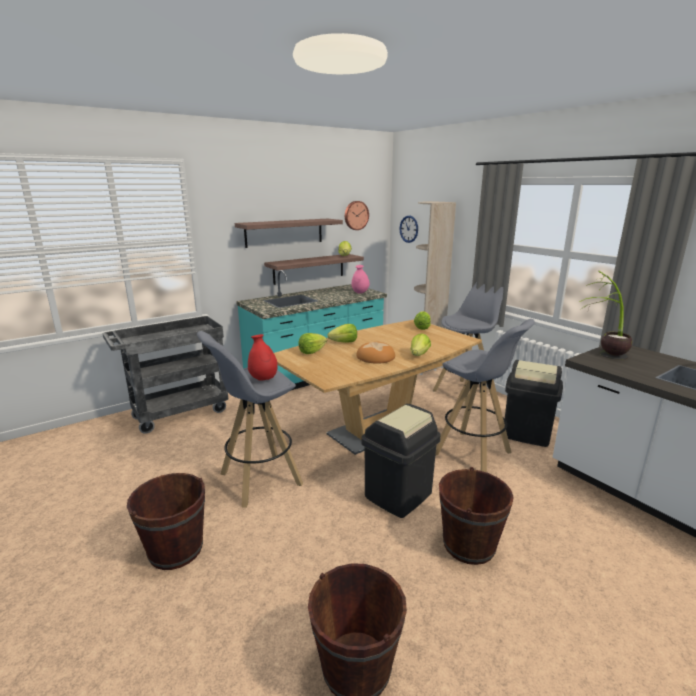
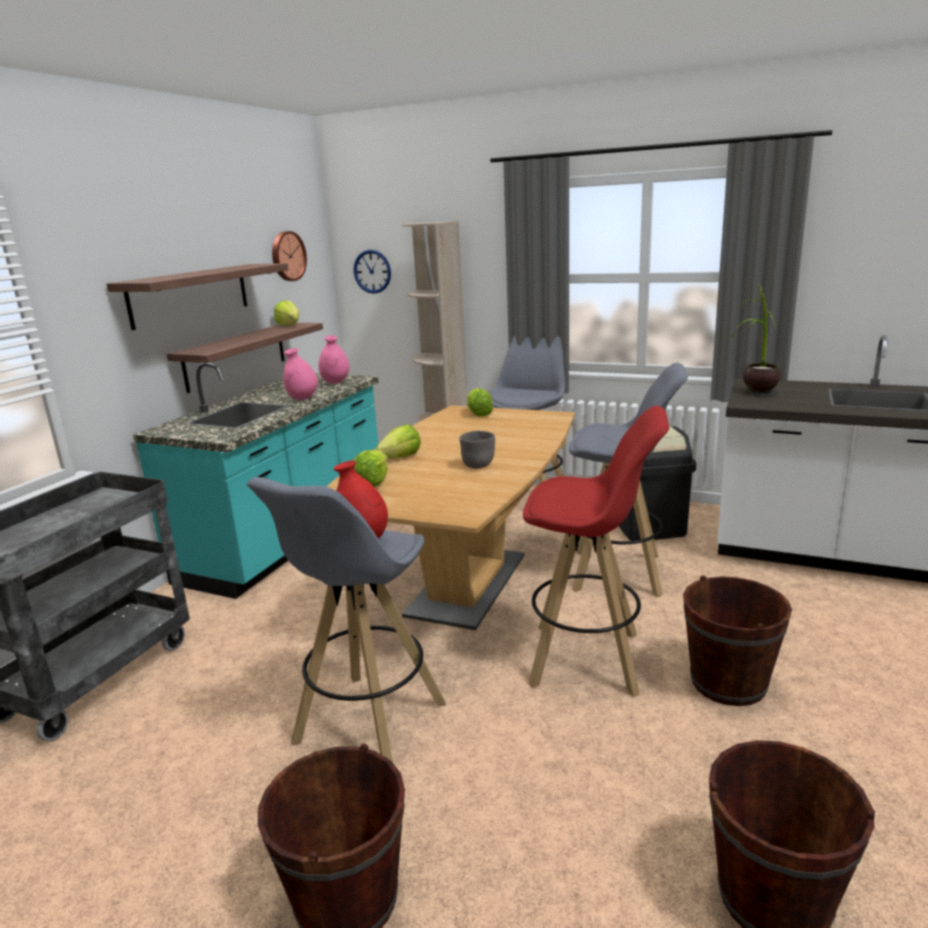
camera: 30 degrees left, 0 degrees up
(330, 298) = (302, 399): none -> pink vase
(376, 357) = (478, 465): bread -> grey bowl
(398, 495) = (589, 660): black trash can -> red stool
(419, 355) = (530, 448): lettuce -> none

